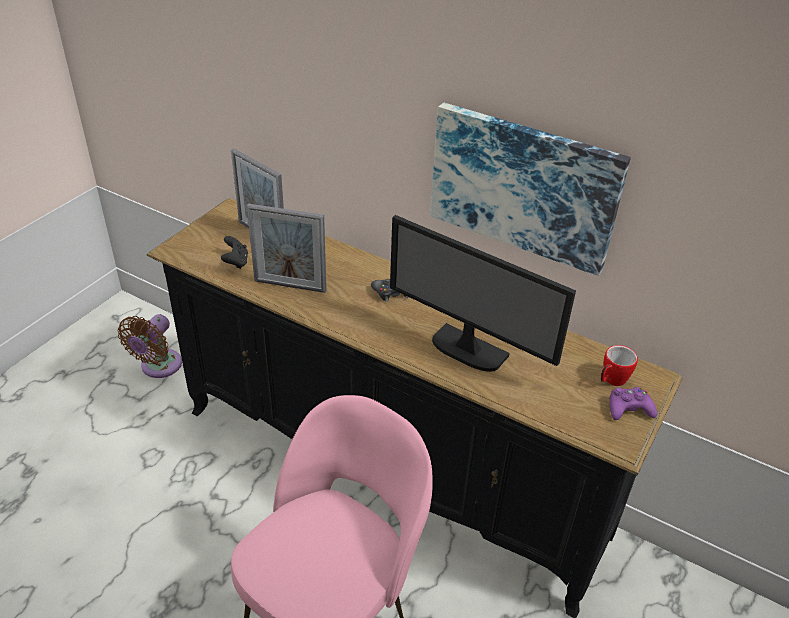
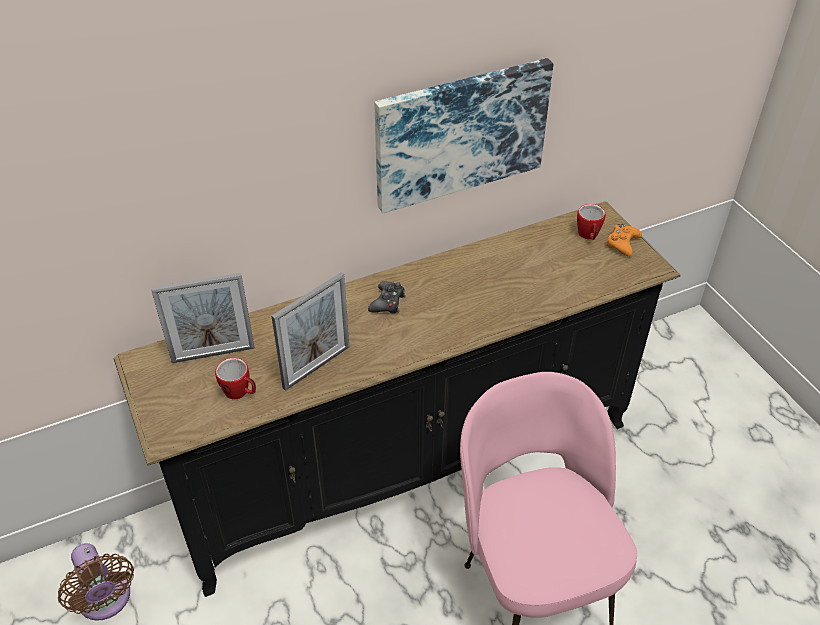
camera: 55 degrees left, 5 degrees up
(236, 262) = (240, 392): black game controller -> mug
(467, 350) = (499, 294): monitor -> none
(629, 408) = (622, 243): purple game controller -> orange game controller

